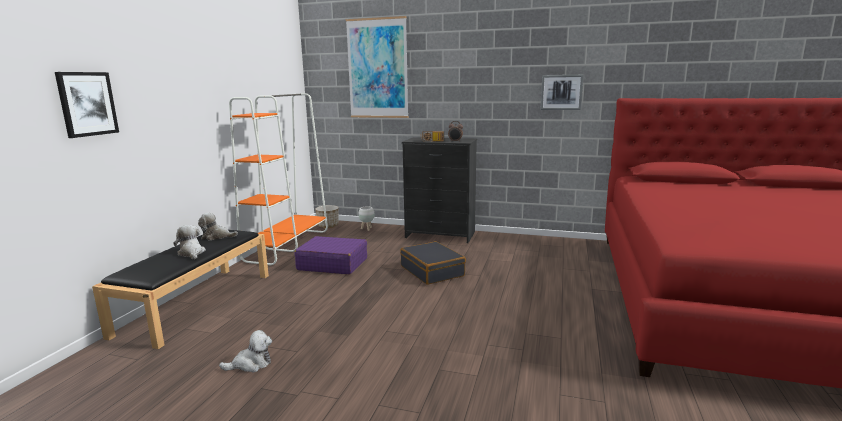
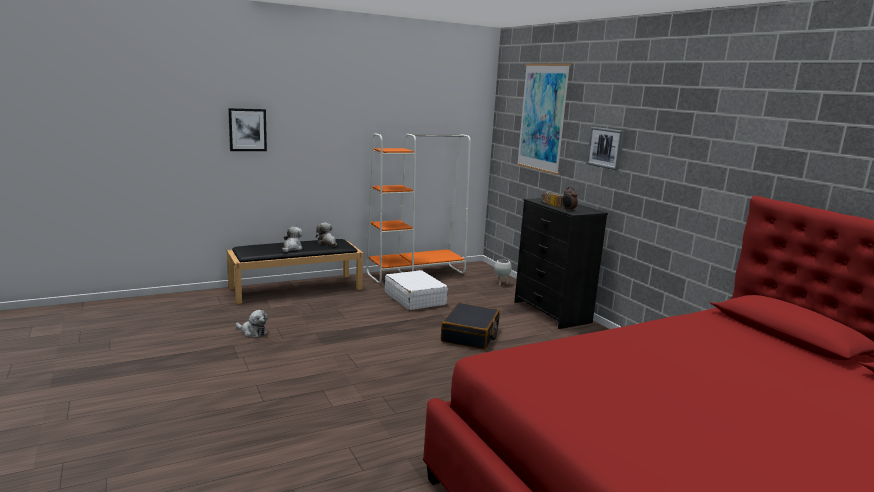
camera: 45 degrees right, 0 degrees up
(328, 226) = (477, 270): planter -> none
(332, 264) = (415, 298): purple suitcase -> white suitcase
(561, 92) = (700, 174): picture -> picture (605, 148)

